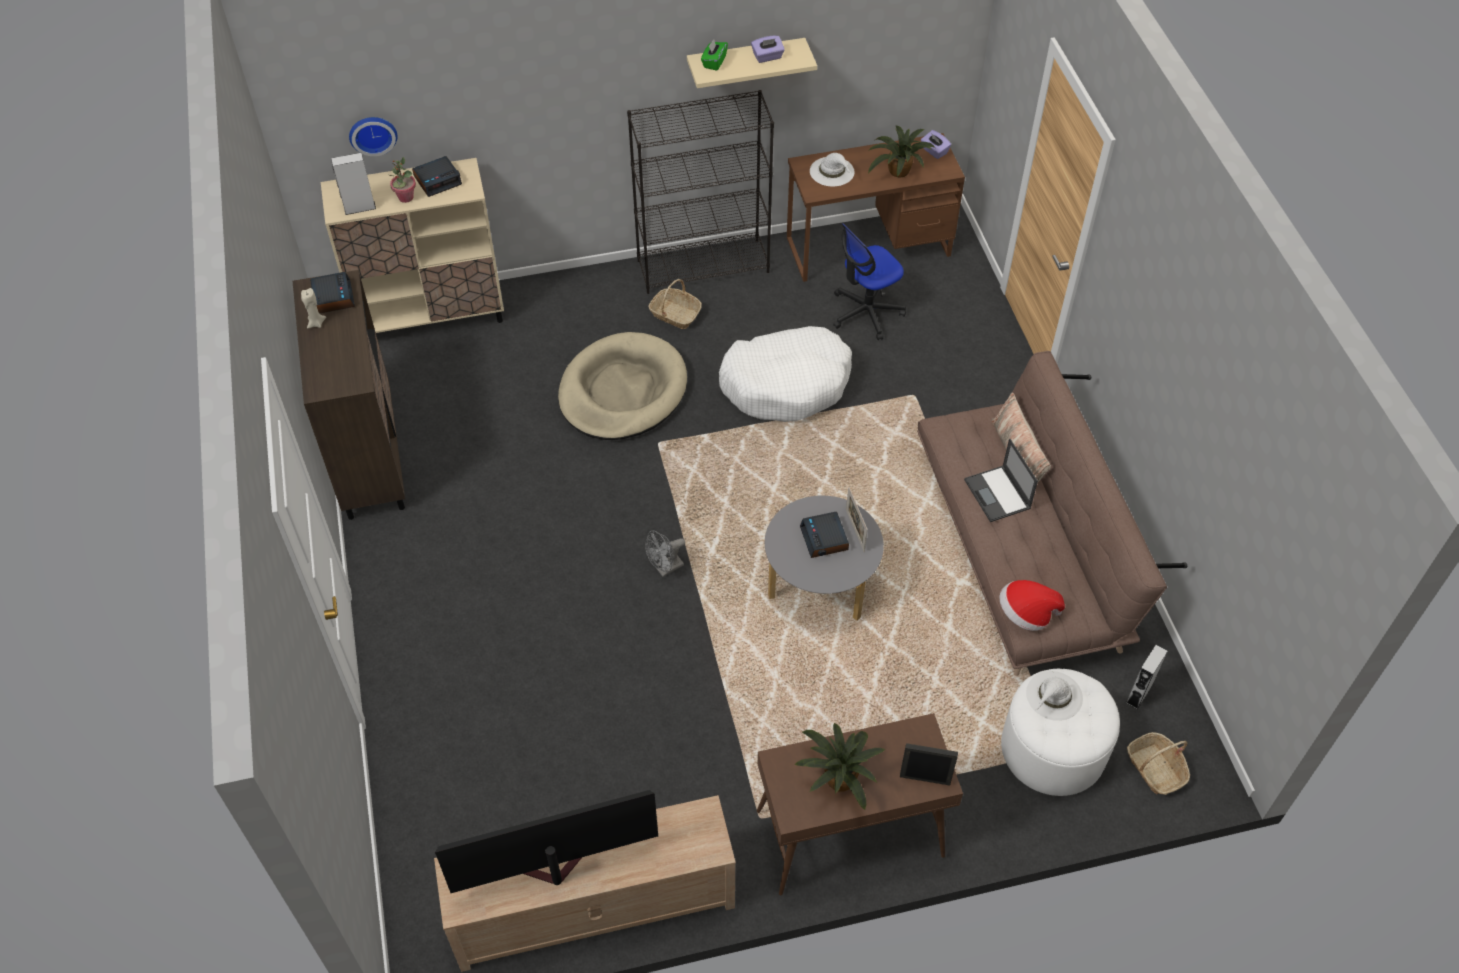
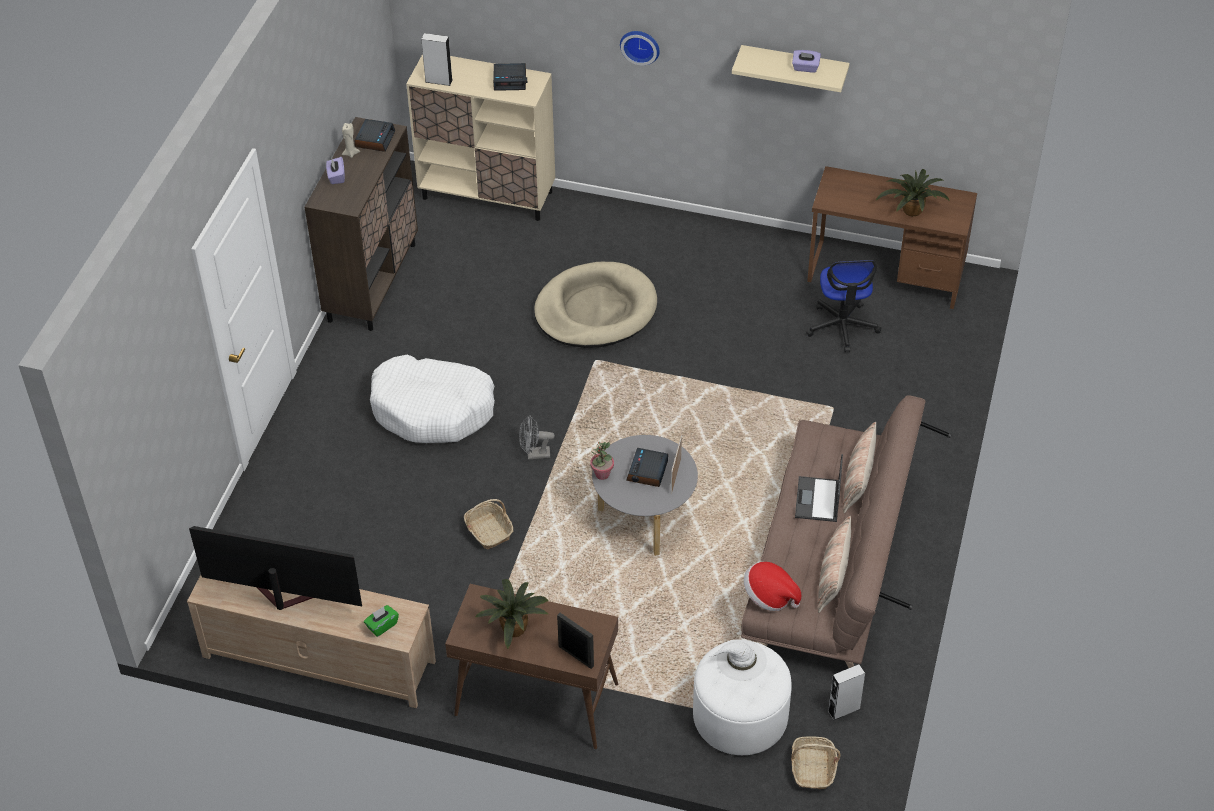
camera: 30 degrees right, 5 degrees down
(372, 133) = (472, 26): wall clock -> wall clock (640, 45)
(405, 197) = (477, 85): potted plant -> potted plant (602, 474)
(675, 314) = (680, 267): basket -> basket (488, 531)
(704, 266) = (732, 237): black bookcase -> none
(714, 62) = (758, 58): green tissue box -> green tissue box (382, 625)
(786, 384) = (732, 356): white dog bed -> white dog bed (433, 409)
(832, 172) = (854, 190): white hat -> none
(866, 312) = (842, 326): office chair -> office chair turned 90 degrees counterclockwise
(934, 151) = (956, 205): purple tissue box -> purple tissue box (336, 177)
(1066, 565) = (833, 575): none -> pillow

